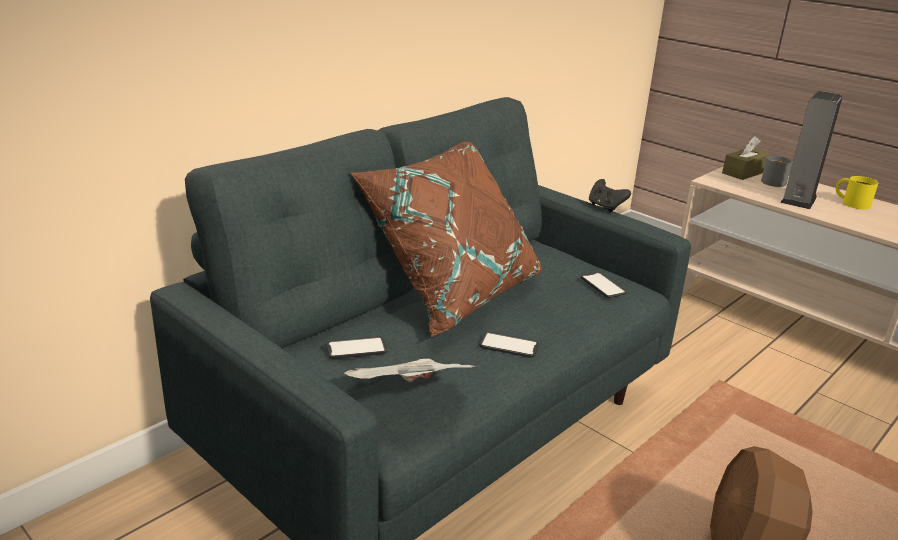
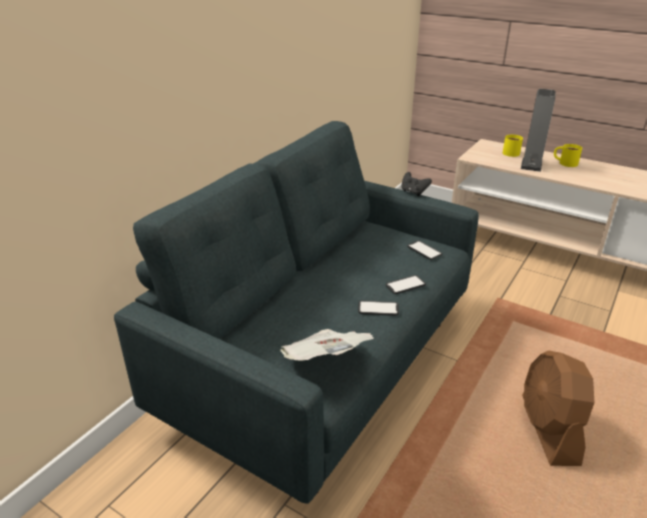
camera: 10 degrees left, 5 degrees up
(356, 348) = (273, 329): phone -> phone (405, 285)
(453, 293) = (324, 273): brown pillow -> none
(744, 172) = (489, 148): brown tissue box -> none
(776, 181) = (512, 152): grey mug -> yellow mug

